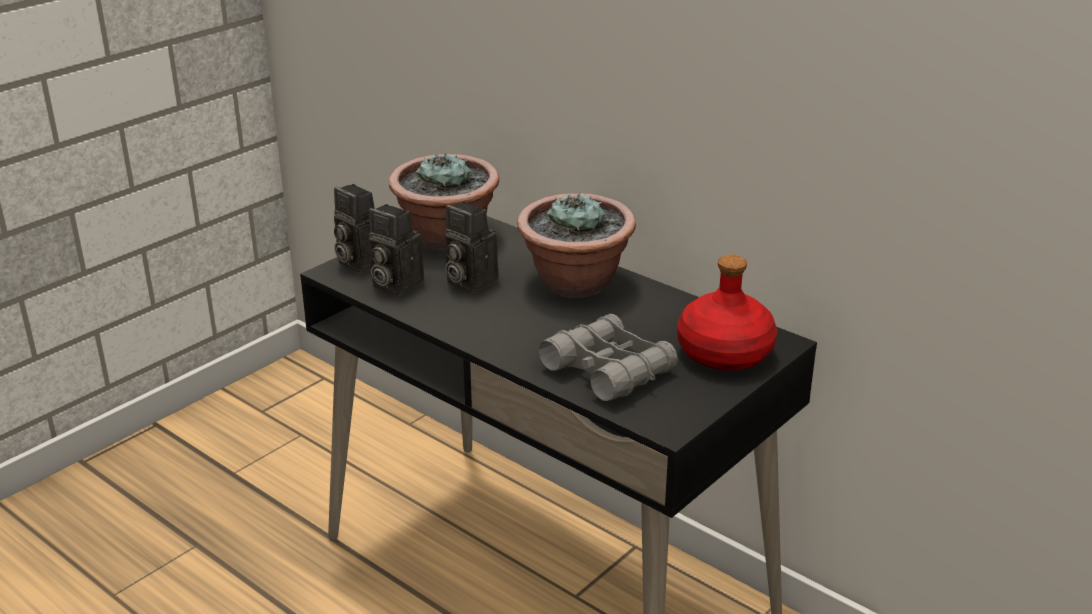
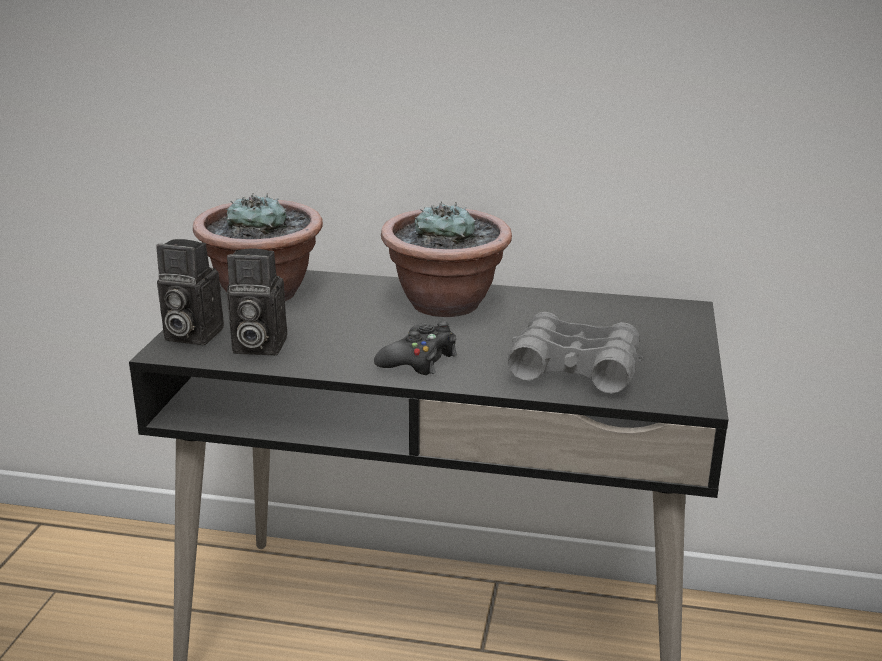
camera: 30 degrees left, 5 degrees down
(468, 281) = (335, 326): camera -> none
(496, 329) = (419, 360): none -> black game controller
(723, 353) = (653, 328): red bottle -> none

